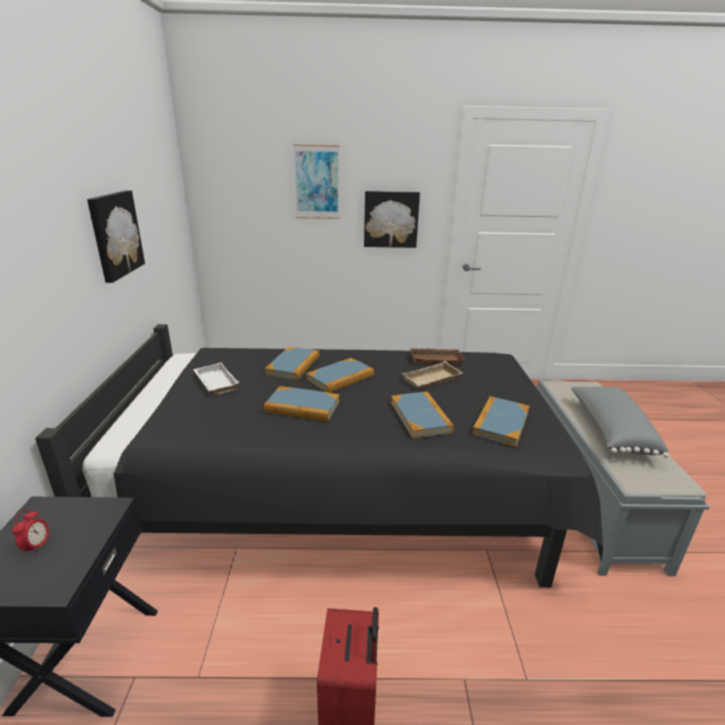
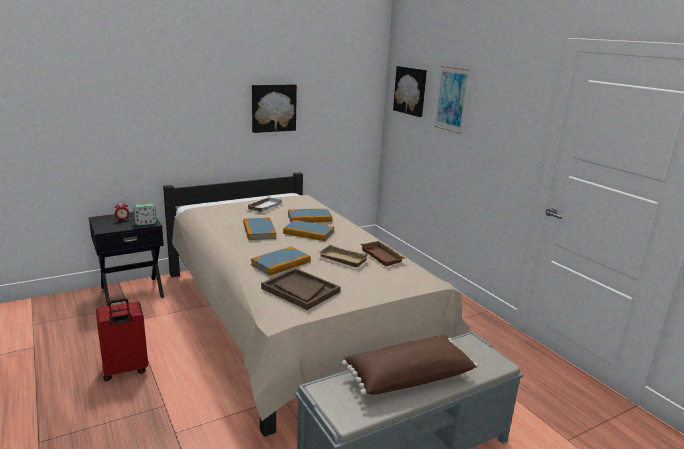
camera: 60 degrees right, 5 degrees down
(98, 516) = (145, 223): none -> alarm clock
(343, 495) = (291, 323): black bed -> beige bed
(391, 219) = (496, 143): picture -> picture (411, 91)
(500, 423) = (300, 290): book -> brown tray
(610, 430) = (407, 376): grey pillow -> brown pillow

